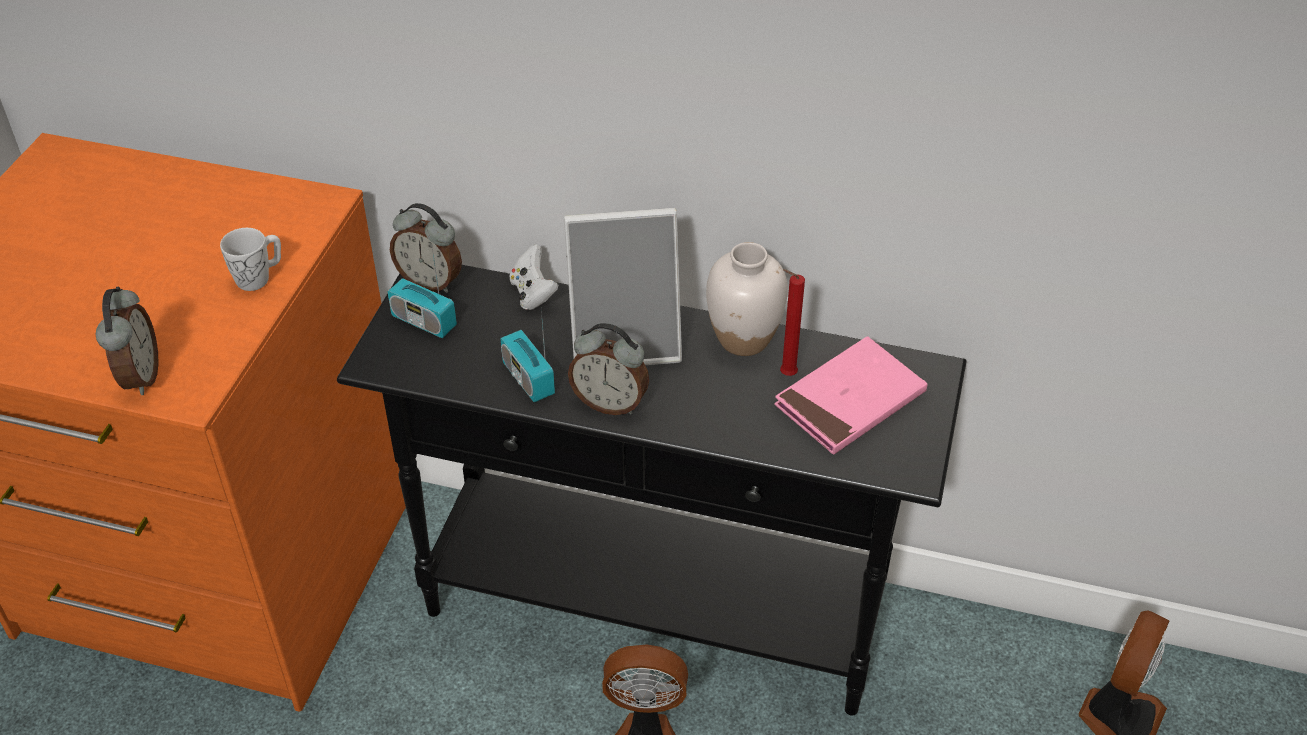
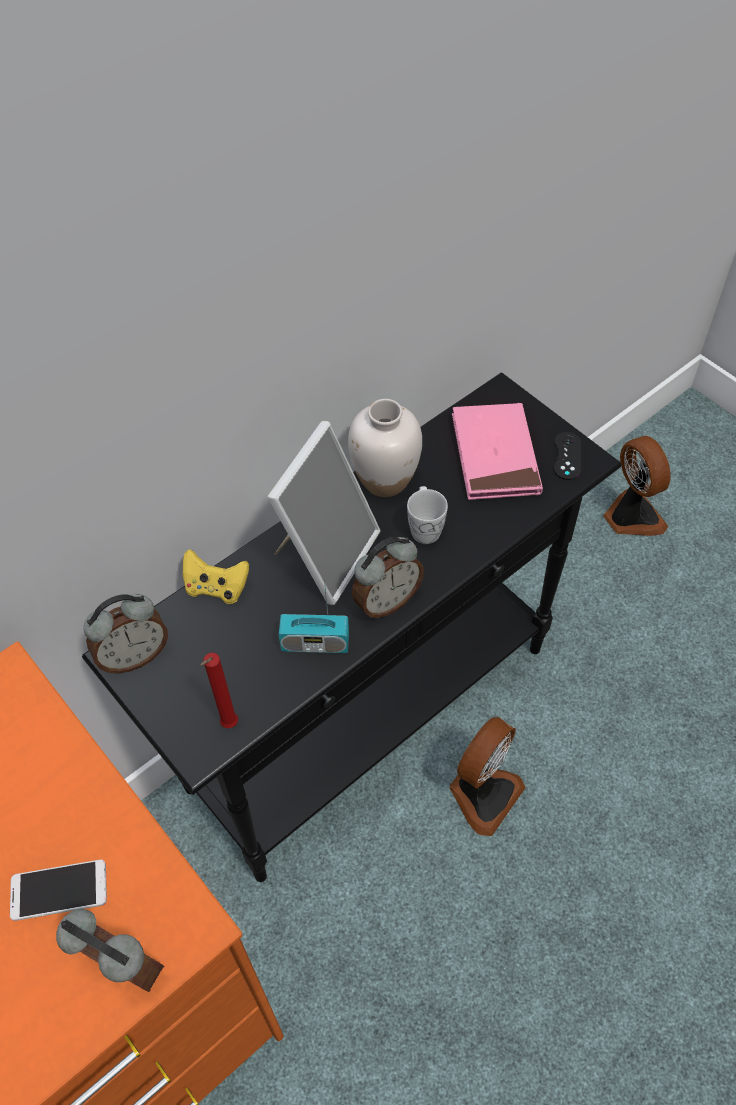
camera: 55 degrees left, 10 degrees up
(178, 315) = (59, 890): none -> phone
(259, 277) = (67, 787): white mug -> white mug (425, 527)
(424, 321) = (181, 686): radio -> none
(533, 293) = (216, 588): white game controller -> yellow game controller
(785, 375) = (441, 477): red candle -> red candle (228, 726)
(903, 454) = (567, 456): none -> black game controller

